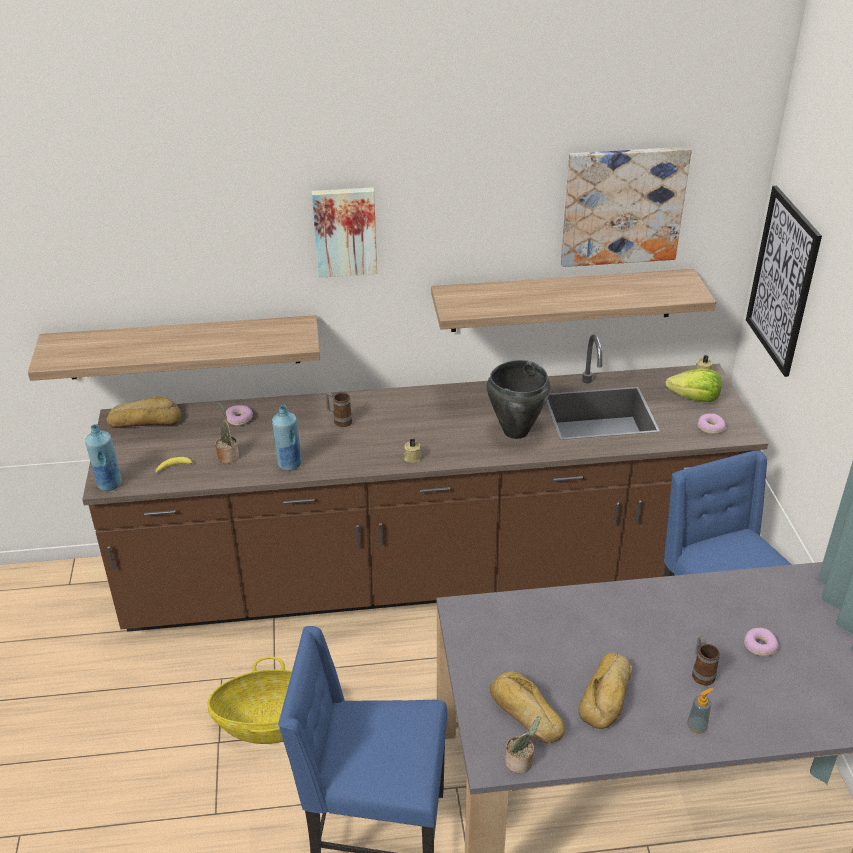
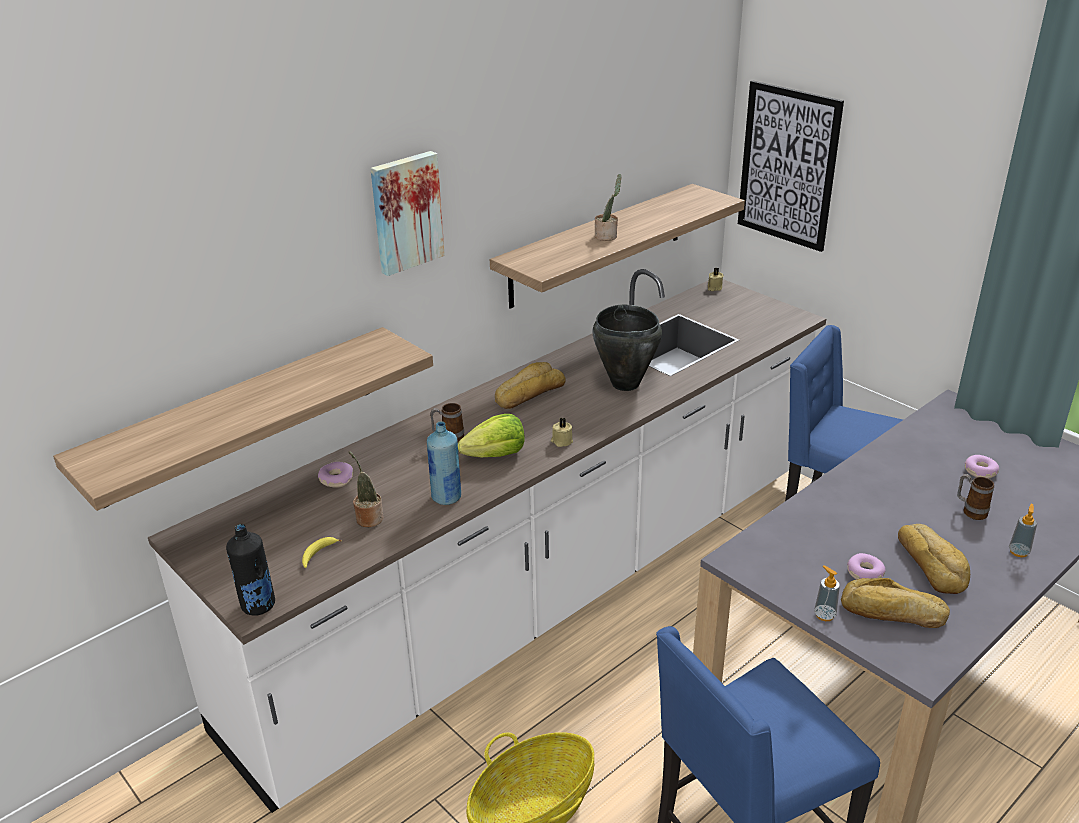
camera: 35 degrees left, 5 degrees down
(109, 484) = (258, 606): blue bottle -> black bottle
(145, 420) = (222, 524): bread -> bread (528, 393)
(427, 576) = (543, 592): brown counter -> white counter
(472, 685) = (824, 615): none -> soap dispenser
(520, 762) = (941, 654): potted plant -> potted plant (607, 236)
(622, 206) = (639, 128): picture -> none
(694, 399) = (733, 307): lettuce -> lettuce (496, 455)
(710, 428) = (772, 323): donut -> donut (864, 573)

